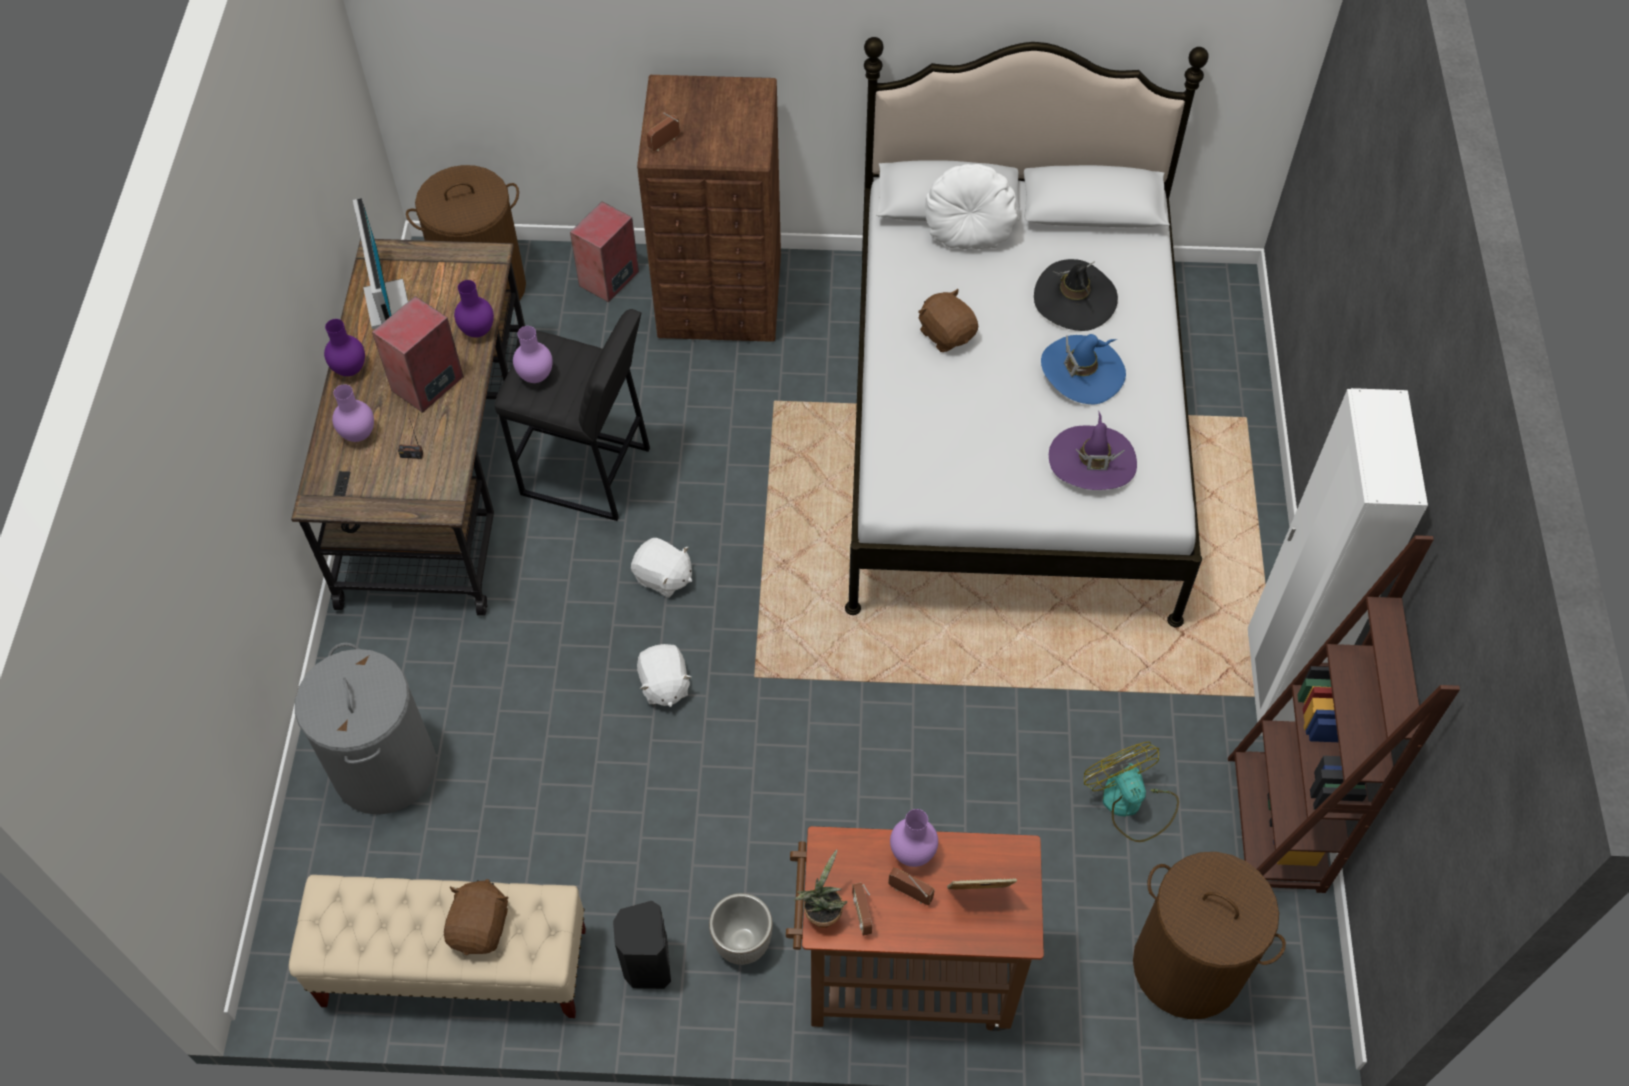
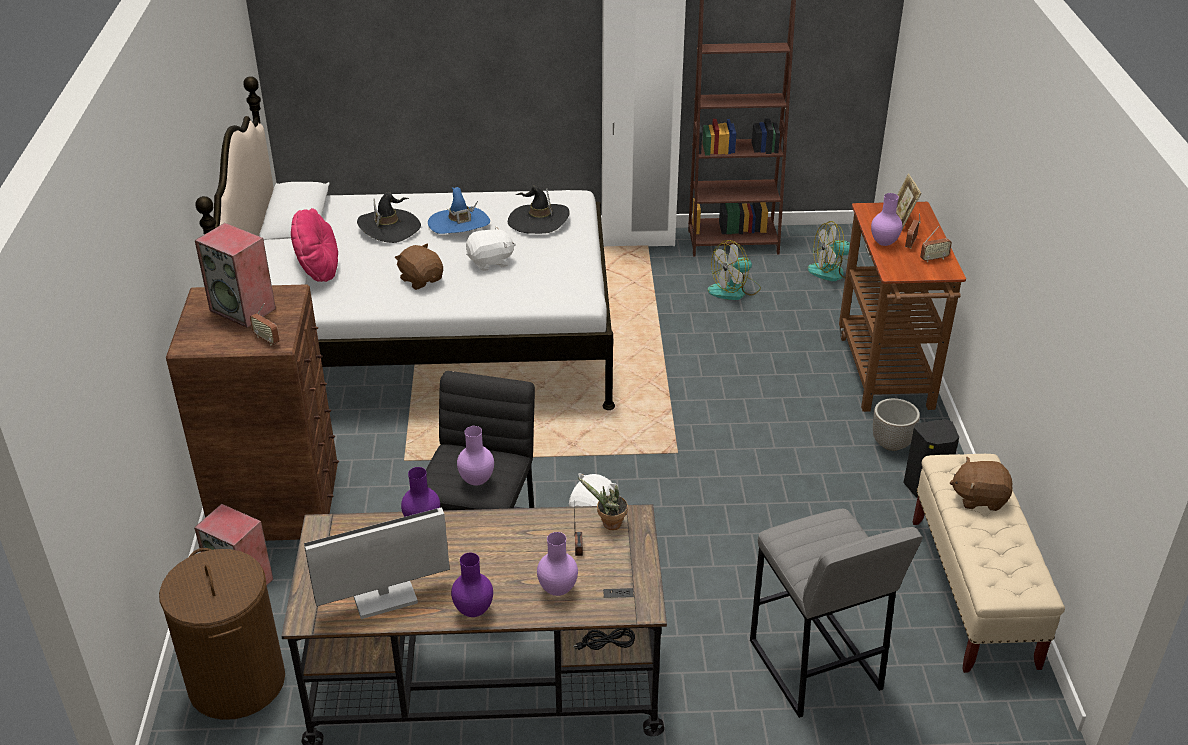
camera: 95 degrees left, 20 degrees down
(384, 768) = (817, 667): grey laundry basket -> grey stool
(427, 385) = (491, 549): speaker -> speaker (244, 309)
(664, 685) = (695, 501): white plush toy -> white plush toy (490, 262)
(822, 913) = (940, 272): potted plant -> potted plant (609, 524)
(946, 334) = (421, 279): brown plush toy -> brown plush toy turned 90 degrees clockwise
(968, 236) = (319, 273): white pillow -> pink pillow
(1092, 461) = (538, 221): purple hat -> black hat
(1186, 966) = (834, 272): brown laundry basket -> fan

